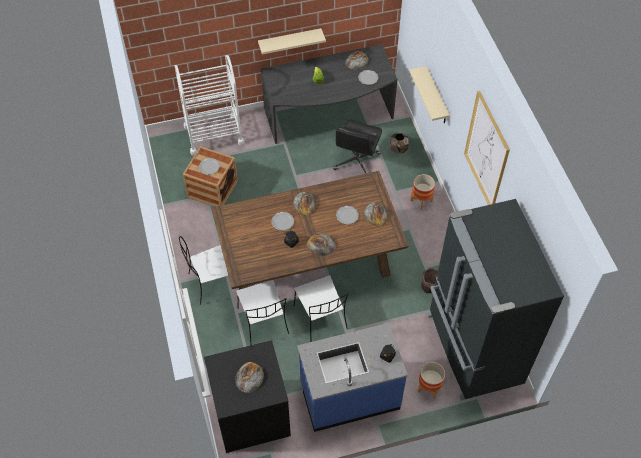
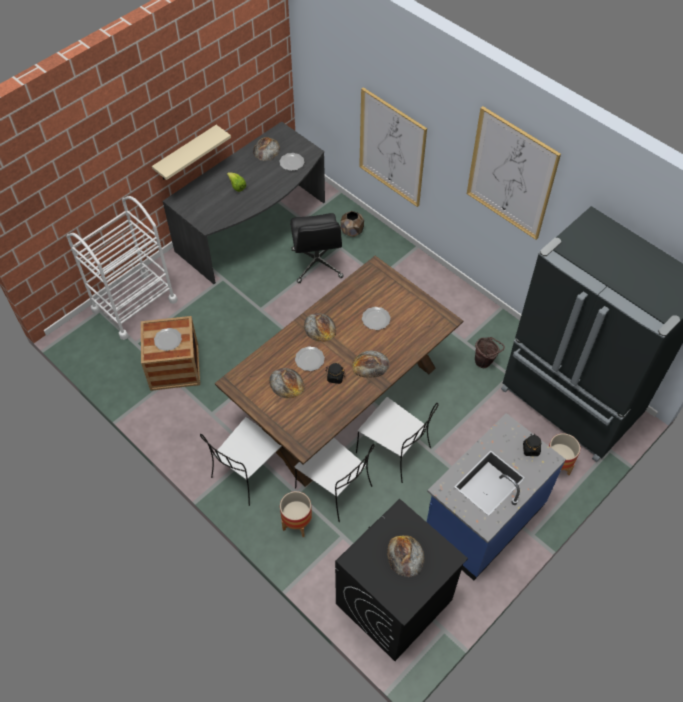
camera: 30 degrees left, 0 degrees up
(376, 214) = (405, 303): bread -> bread (286, 383)
(421, 201) = (413, 274): planter -> planter (297, 523)
(436, 97) = (392, 148): beige shelf -> picture

